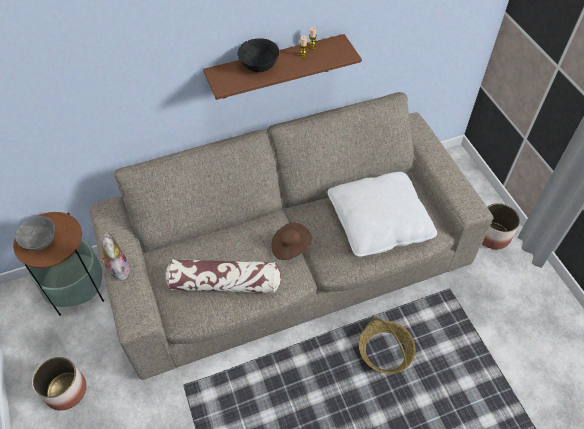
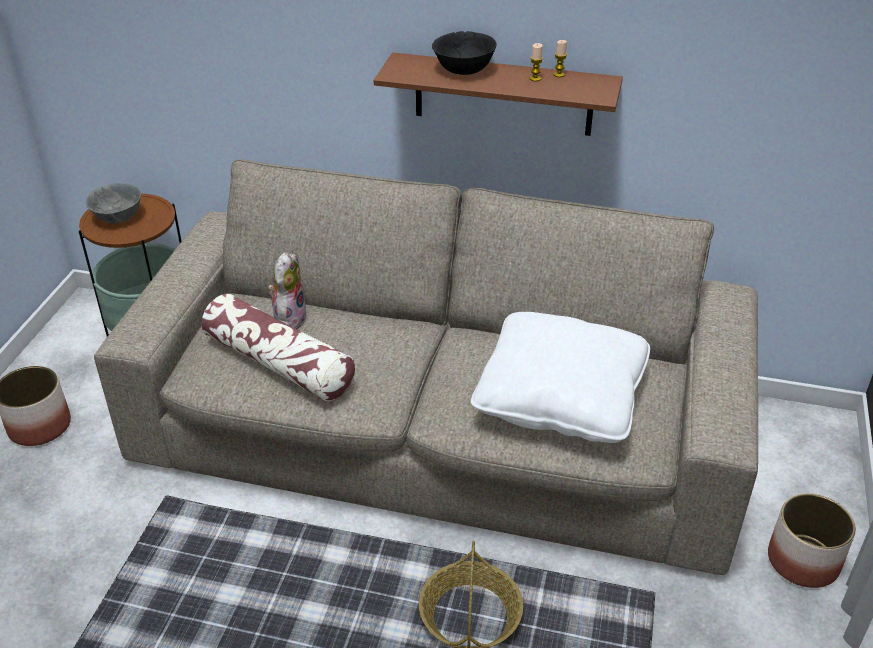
camera: 35 degrees right, 15 degrees down
(118, 269) = (166, 280): plush toy -> plush toy (289, 319)
(290, 247) = (403, 365): brown hat -> none

